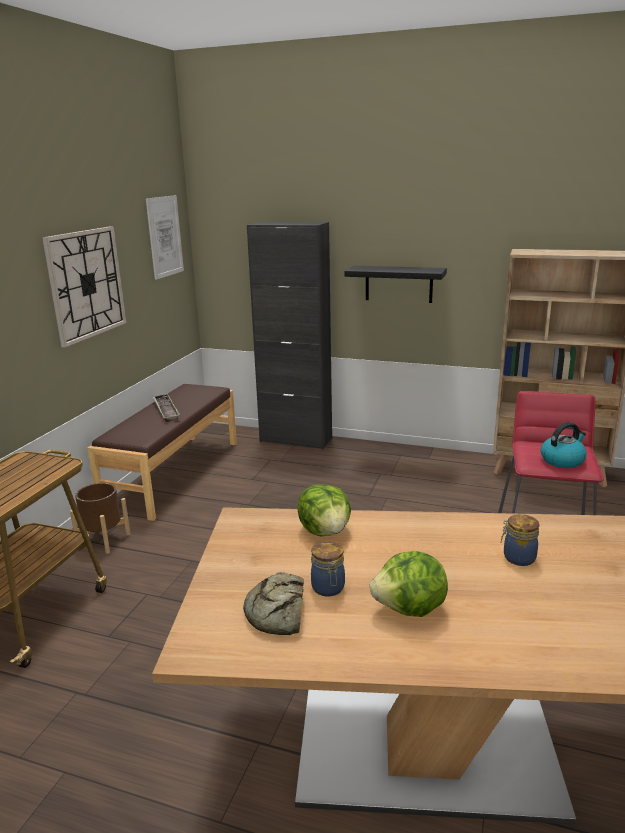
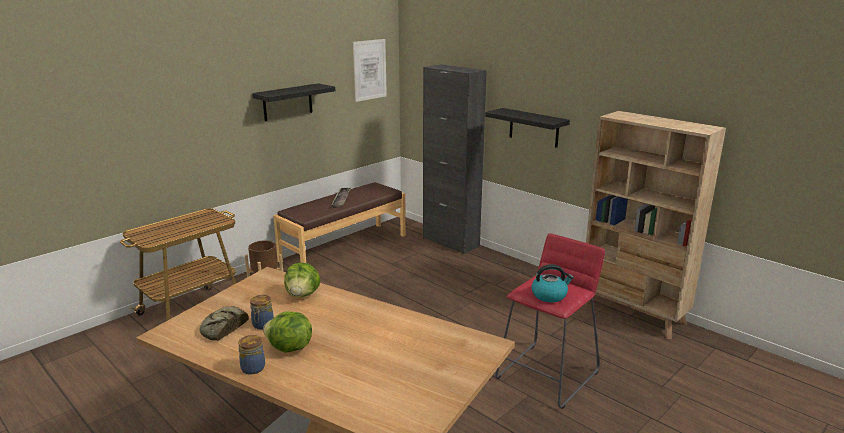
camera: 25 degrees right, 0 degrees up
(86, 284) = (287, 102): wall clock -> black shelf
(517, 558) = (390, 341): jar -> jar (252, 367)

